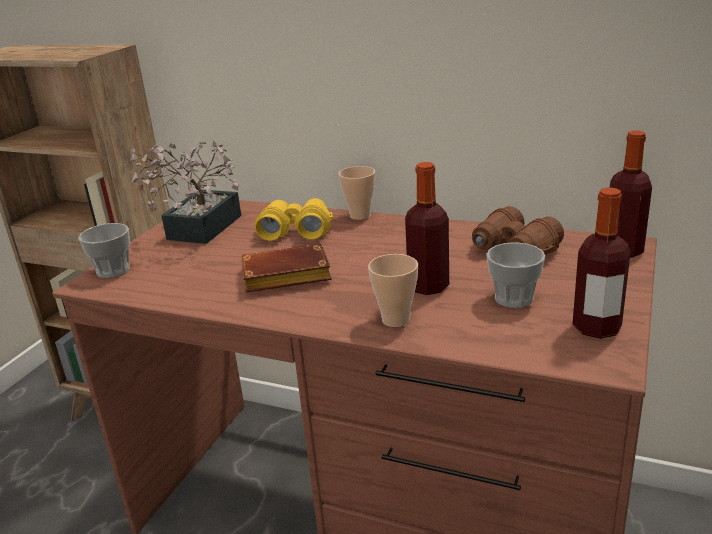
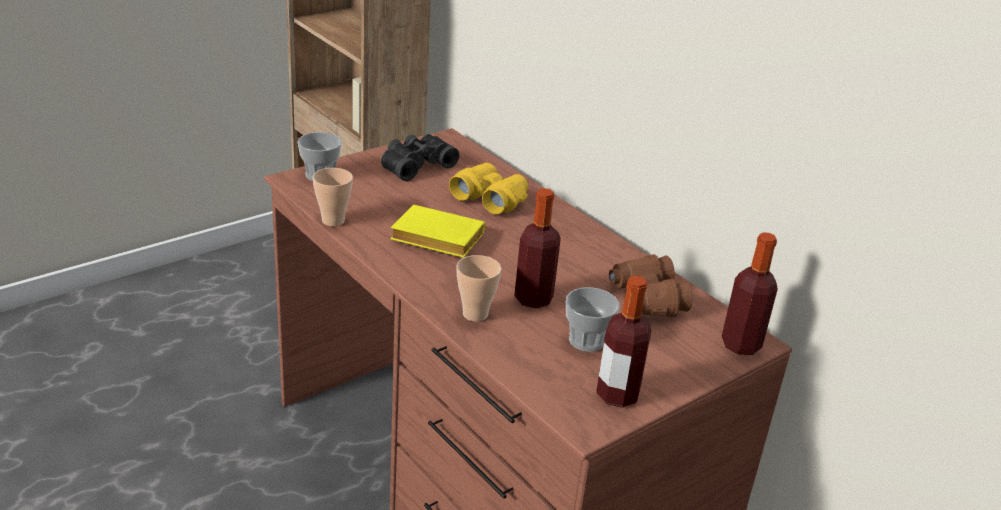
camera: 25 degrees right, 5 degrees up
(198, 231) = (415, 165): potted plant -> black binoculars
(284, 277) = (434, 239): brown book -> yellow book
(360, 216) = (559, 207): cup -> cup (333, 221)

